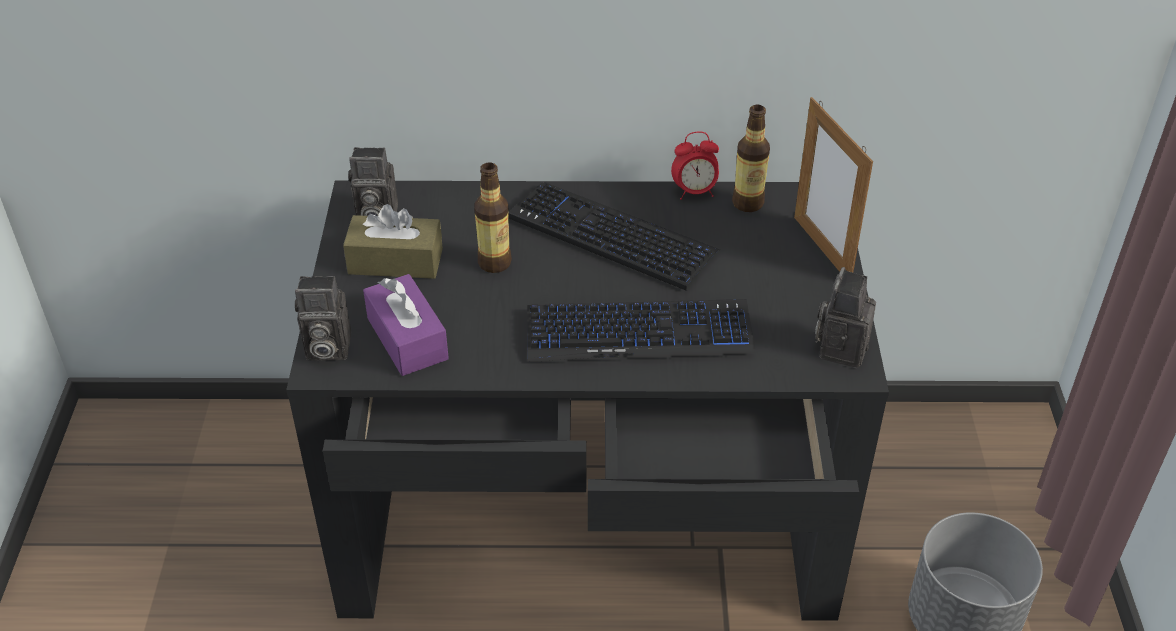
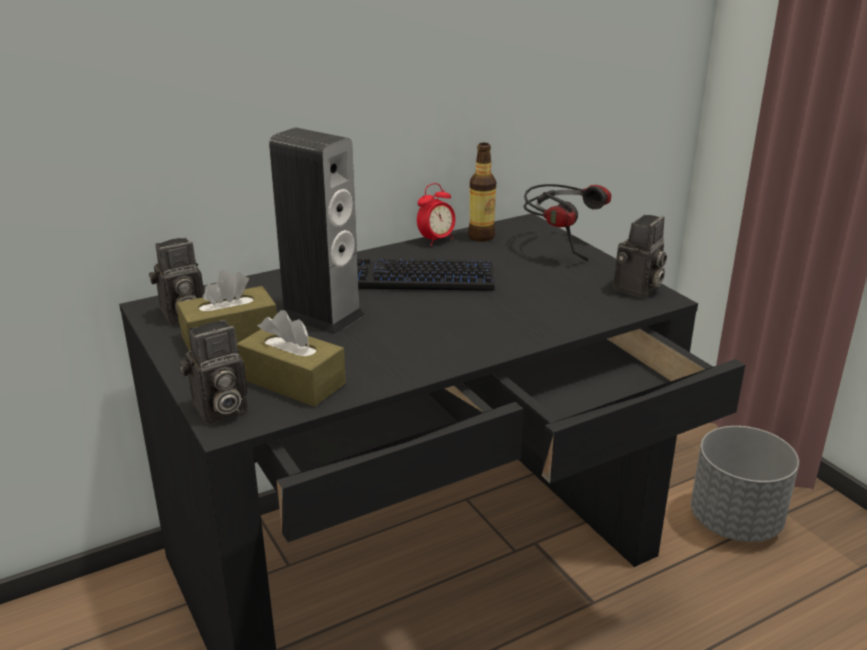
camera: 30 degrees left, 15 degrees down
(407, 339) = (293, 381): purple tissue box -> brown tissue box
(494, 263) = (321, 315): bottle -> speaker
(639, 333) = (486, 322): keyboard -> none
(822, 249) = (561, 246): picture frame -> headphones
(840, 347) = (637, 290): camera -> camera turned 135 degrees counterclockwise

